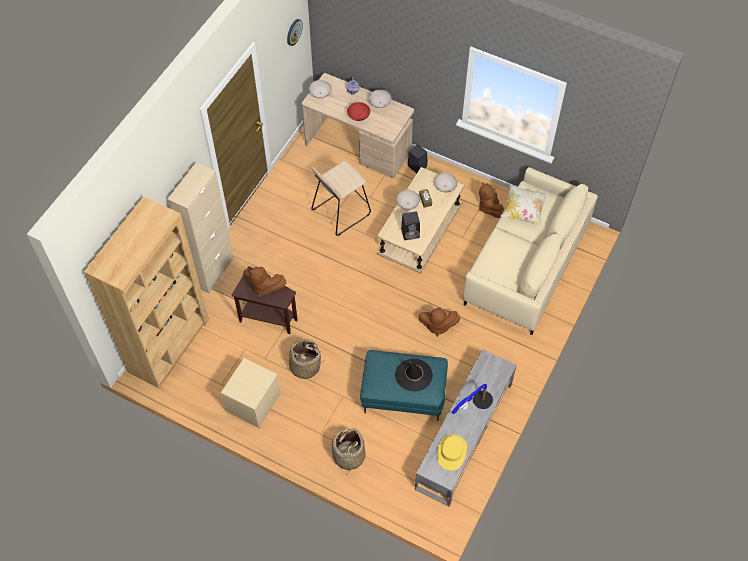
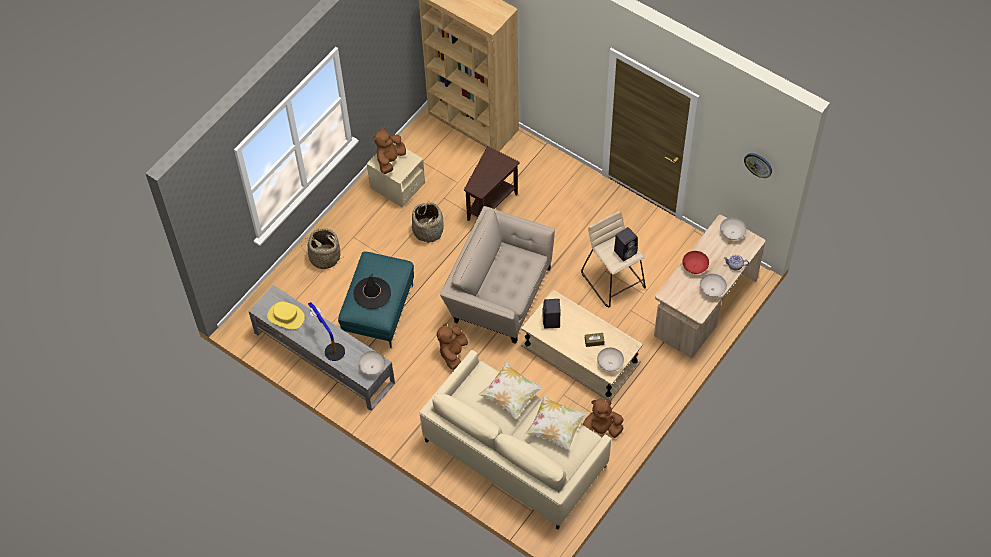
camera: 100 degrees right, 0 degrees up
(212, 271) = (552, 160): beige cabinet -> none
(263, 286) = (492, 172): brown plush toy -> brown plush toy (390, 160)
(367, 297) = (499, 293): none -> beige armchair
(408, 204) = (591, 324): white bowl -> white bowl (373, 367)
(416, 166) = (670, 363): black speaker -> black speaker (625, 251)
(500, 246) = (511, 396): none -> pillow

